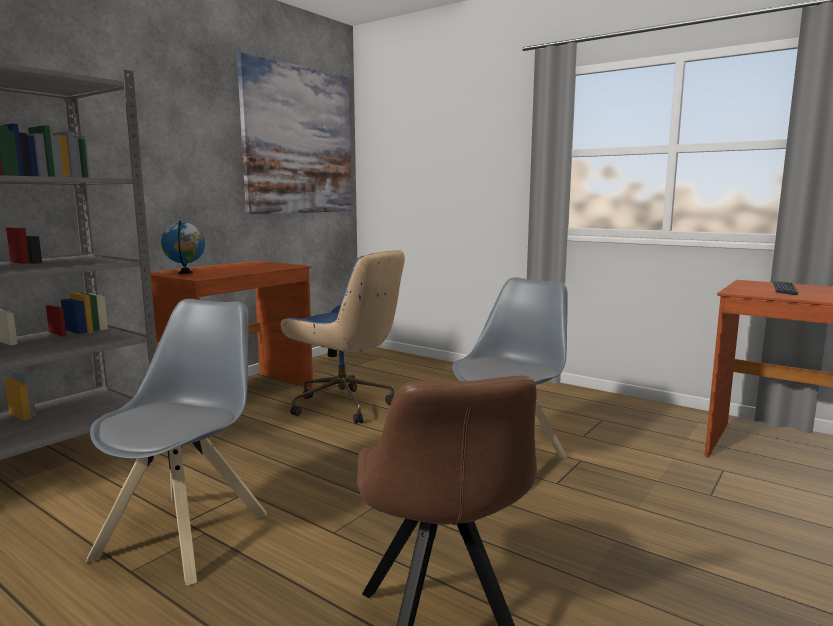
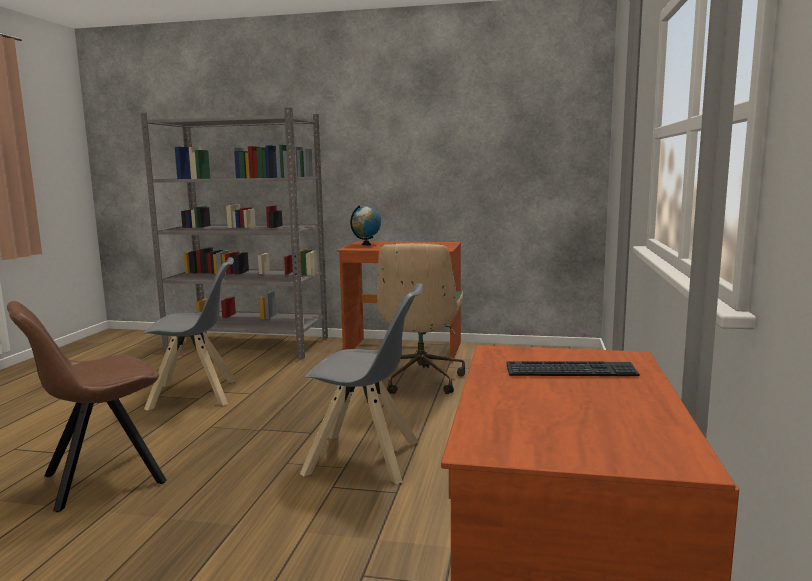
camera: 65 degrees right, 0 degrees up
(298, 141) = (522, 130): picture -> none
(345, 407) = (420, 382): blue office chair -> green office chair

